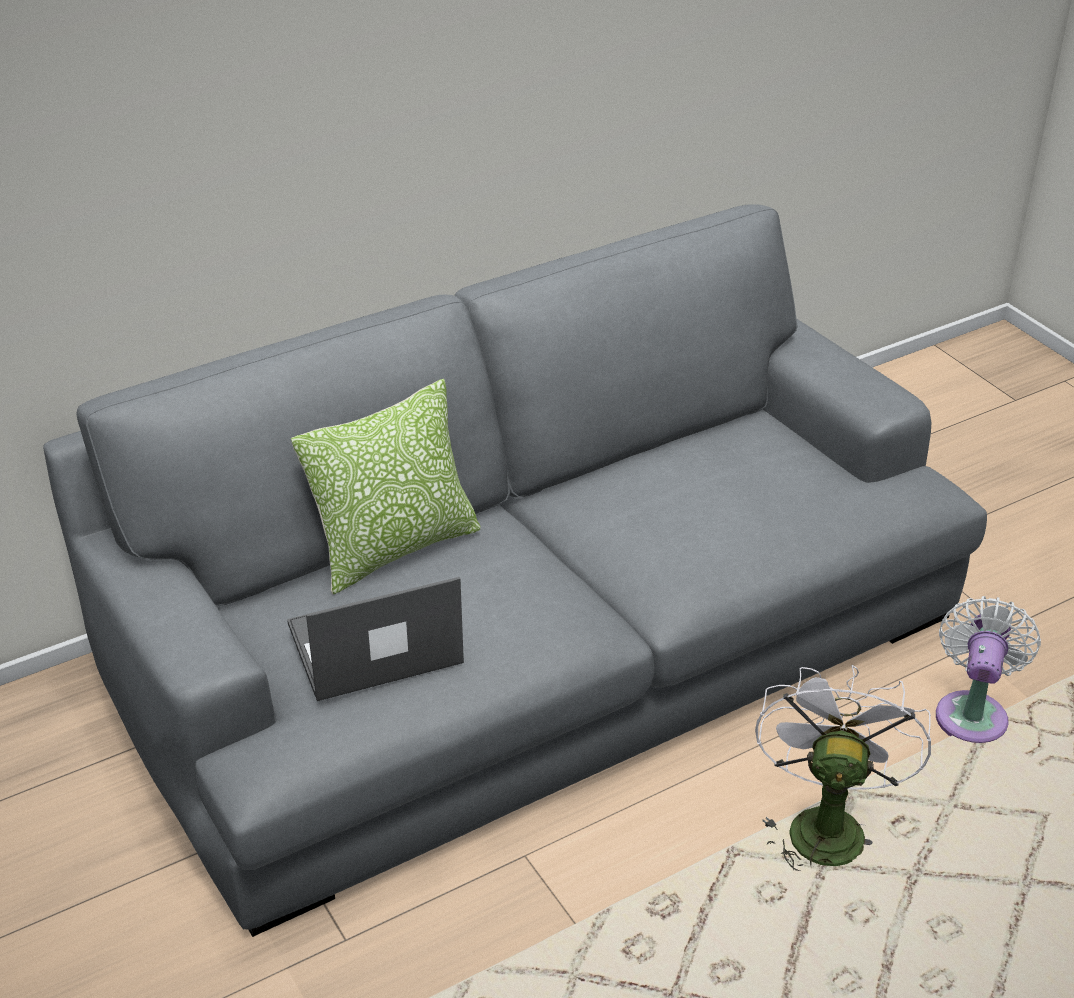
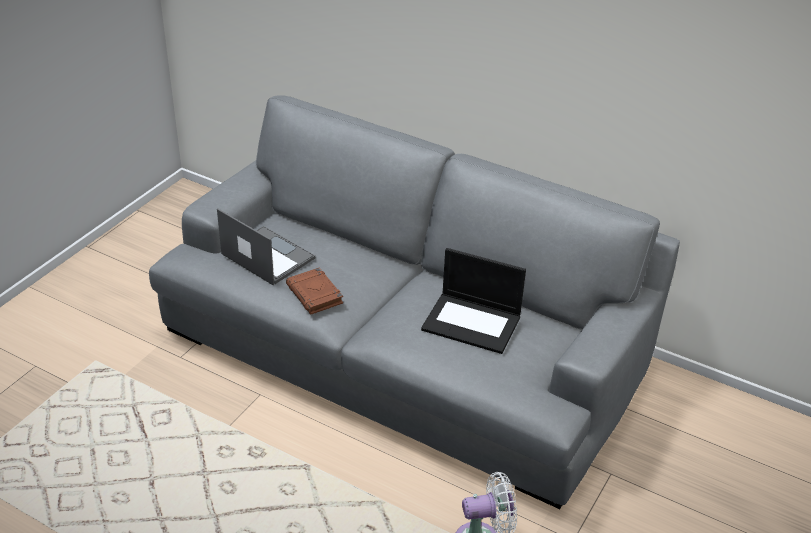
camera: 60 degrees right, 0 degrees up
(395, 548) = (343, 241): pillow -> none
(527, 621) = (315, 295): none -> brown book
(712, 485) = (472, 323): none -> laptop
(824, 823) = (350, 498): white fan -> none

